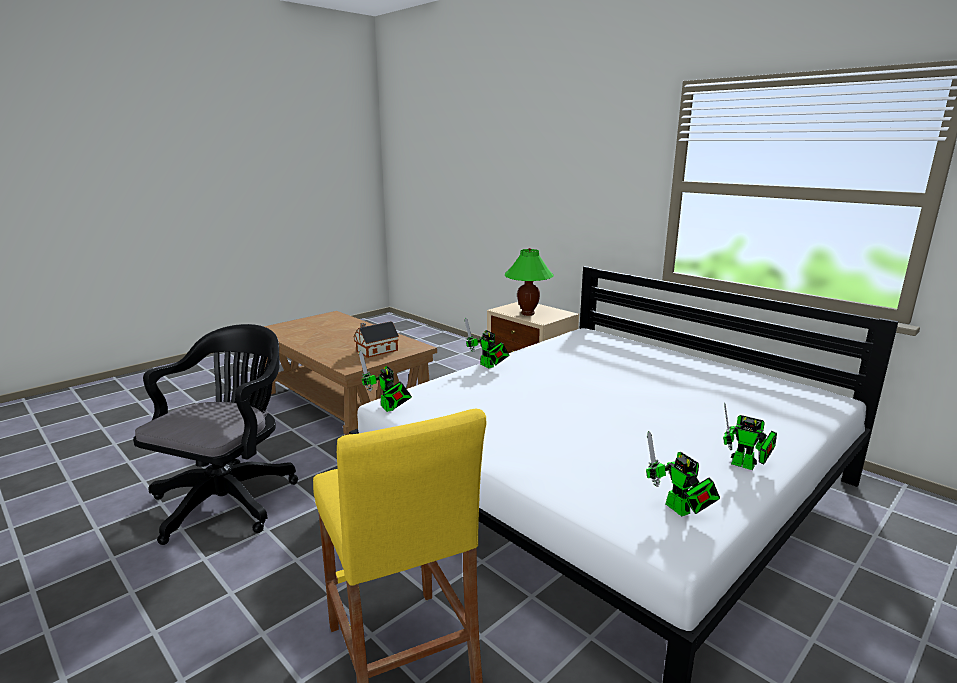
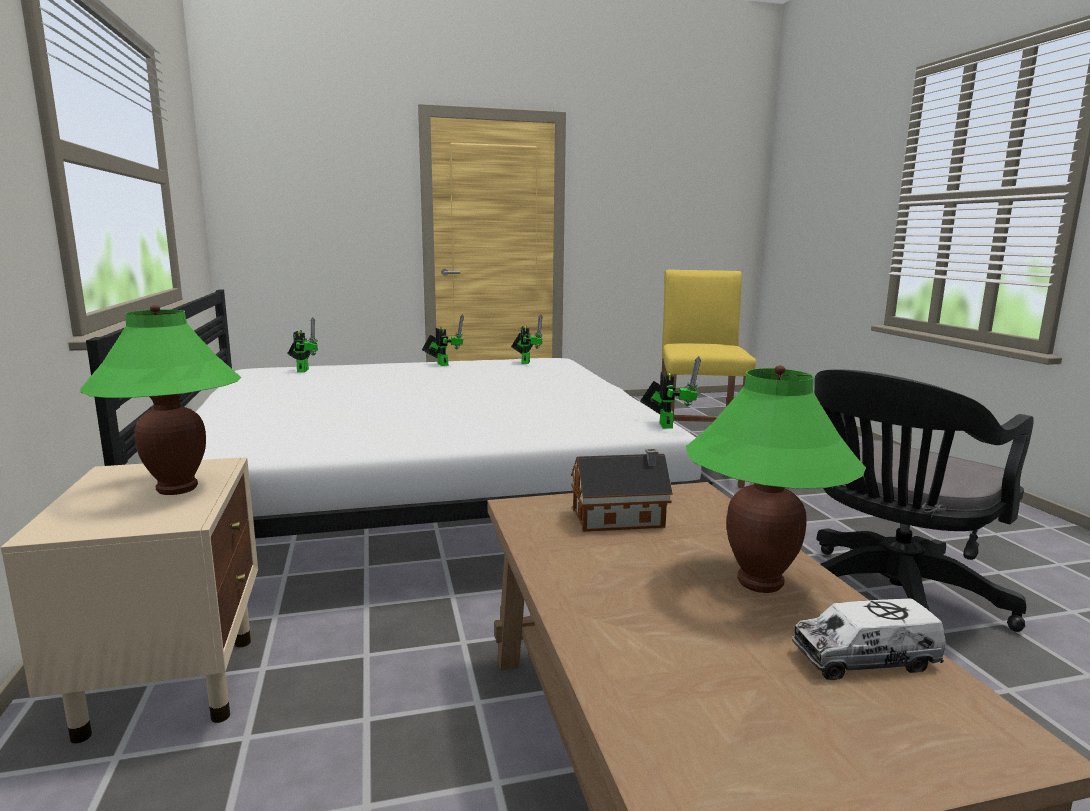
camera: 150 degrees left, 5 degrees down
(293, 333) = (865, 659): none -> toy truck
(319, 342) = (760, 582): none -> green table lamp
(488, 366) = (474, 440): toy robot -> toy robot (303, 370)

